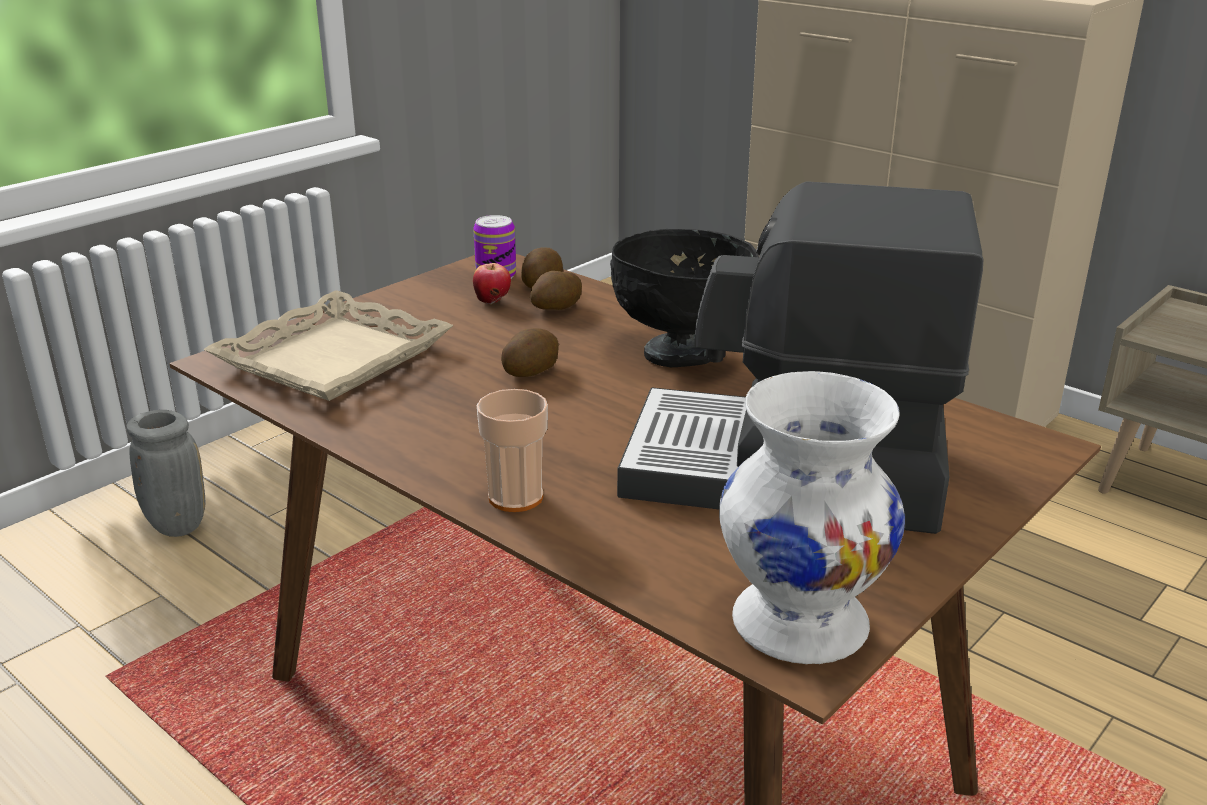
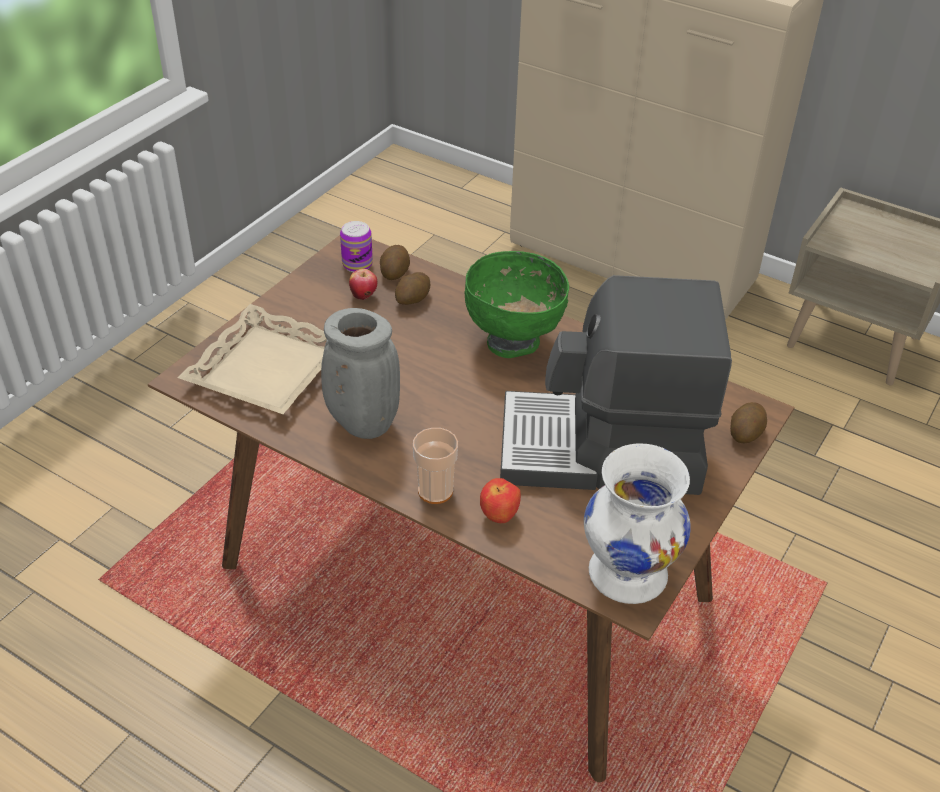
camera: 10 degrees left, 15 degrees up
(175, 525) = (100, 442): grey vase -> grey vase (361, 424)
(531, 370) = (412, 369): potato -> potato (745, 433)
(605, 534) = (499, 516): none -> apple
(682, 354) = (513, 342): black bowl -> green bowl

